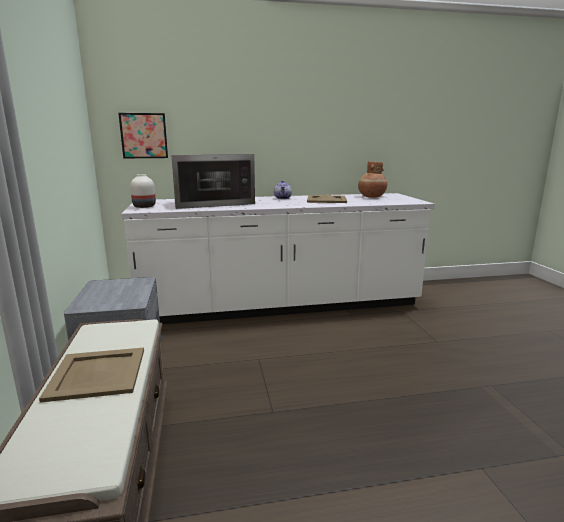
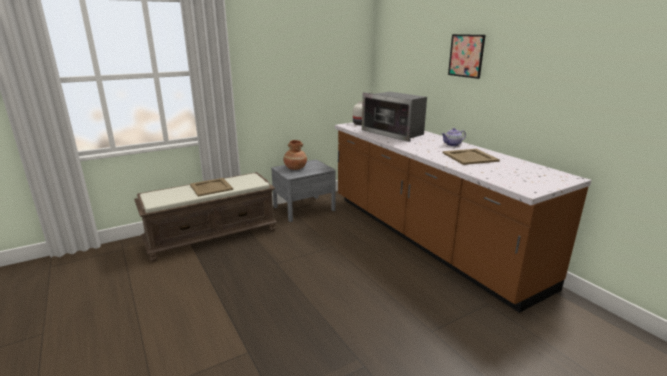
camera: 70 degrees right, 5 degrees up
(144, 136) = (394, 73): picture -> picture (466, 56)
(280, 305) = (425, 237): white counter -> brown counter
(371, 196) = (526, 170): brown vase -> brown vase (295, 168)

